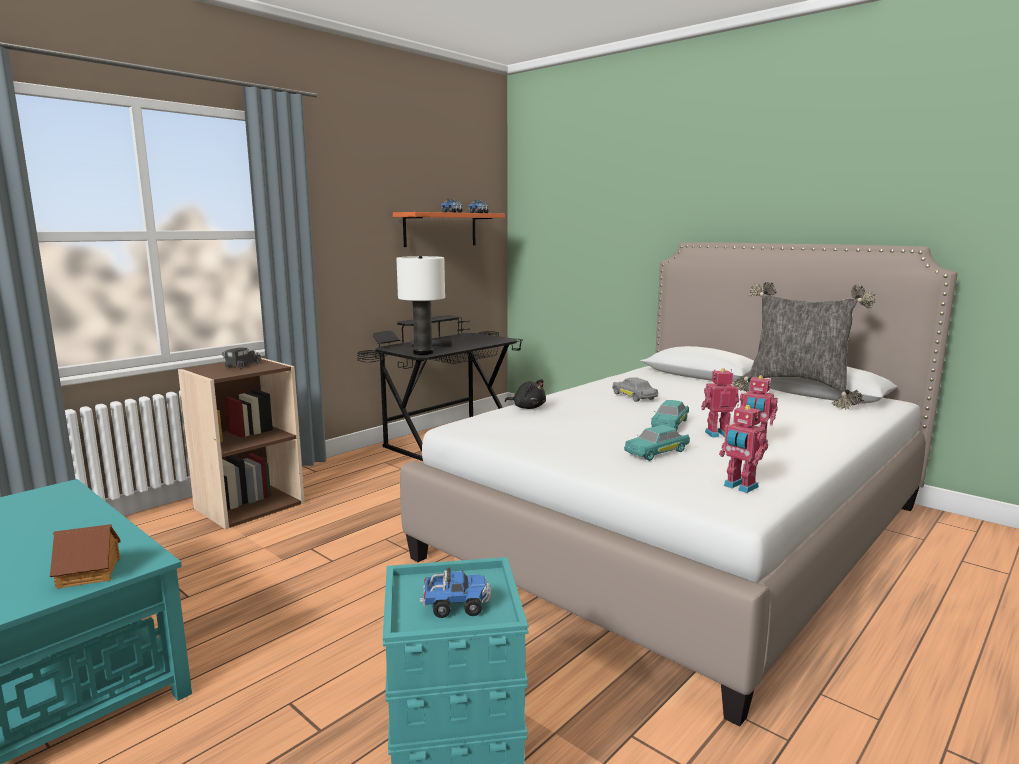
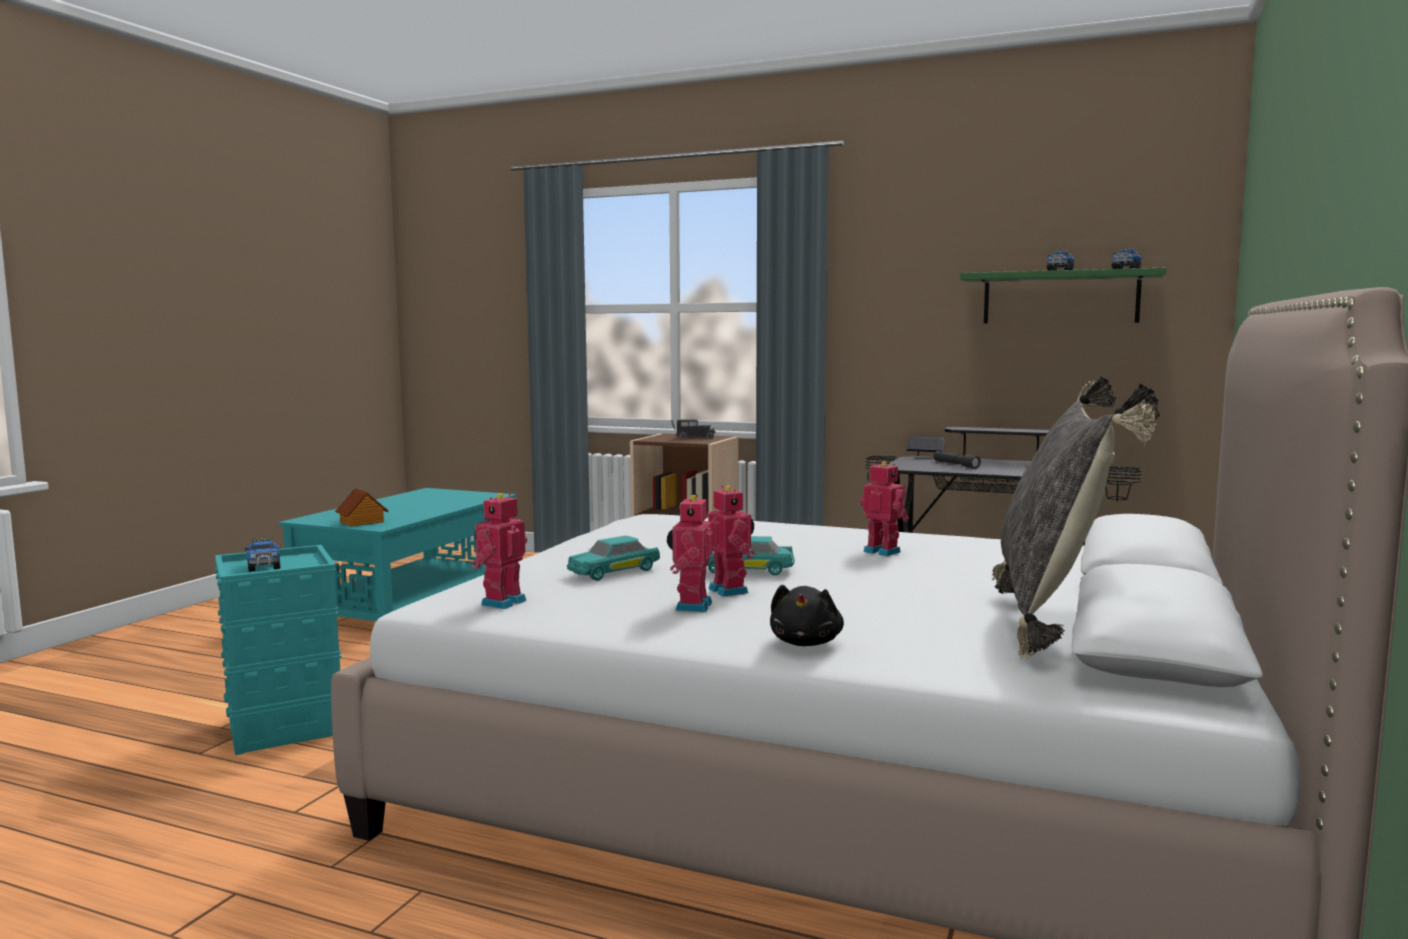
camera: 70 degrees right, 5 degrees down
(423, 353) = (910, 466): white table lamp -> none
(440, 229) = (1060, 298): orange shelf -> green shelf
(527, 407) = (755, 524): black plush toy -> black plush toy (806, 643)
(634, 397) = (883, 551): grey toy car -> toy robot
(656, 452) = (614, 571): turquoise toy car -> turquoise toy car turned 75 degrees counterclockwise

